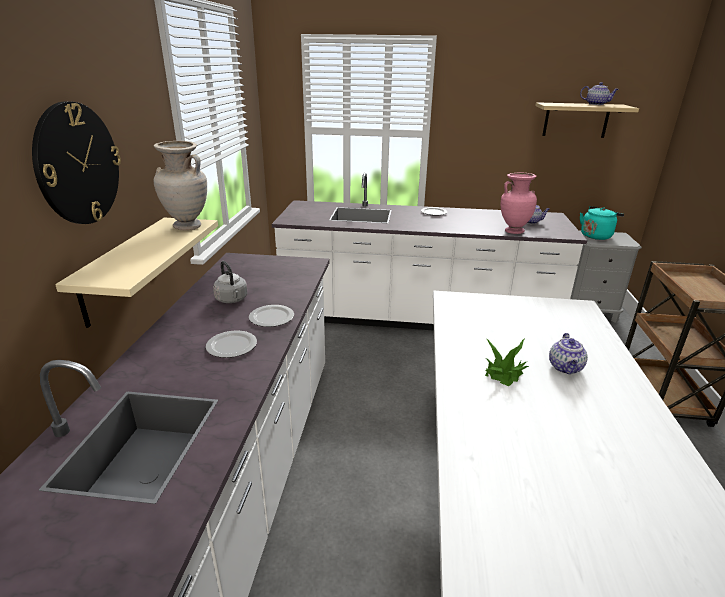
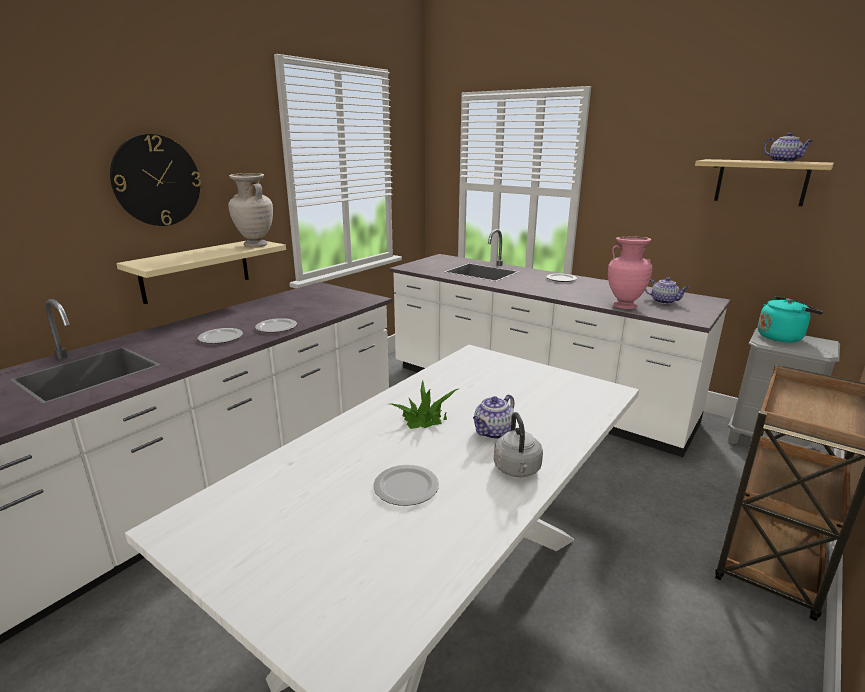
camera: 30 degrees right, 5 degrees down
(232, 300) = (270, 311): grey kettle -> grey kettle (517, 470)
(583, 441) = (405, 488): none -> plate

